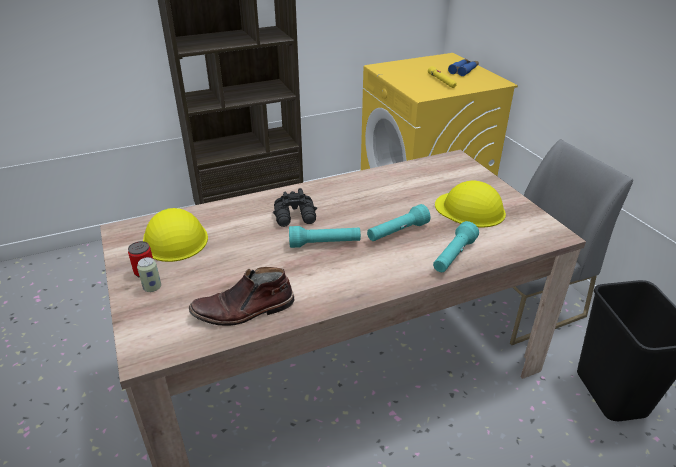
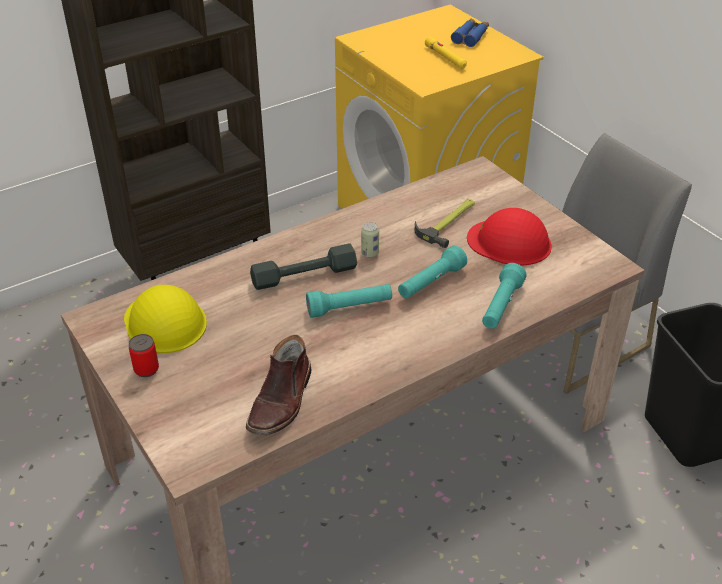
camera: 10 degrees left, 5 degrees up
(152, 287) = (164, 387): can -> can (370, 253)
(243, 310) = (282, 401): brown boot -> brown boot turned 45 degrees counterclockwise
(296, 217) = (304, 275): black binoculars -> grey dumbbell
(423, 191) = (449, 222): none -> hammer
(470, 209) = (509, 242): yellow hard hat -> red hard hat

